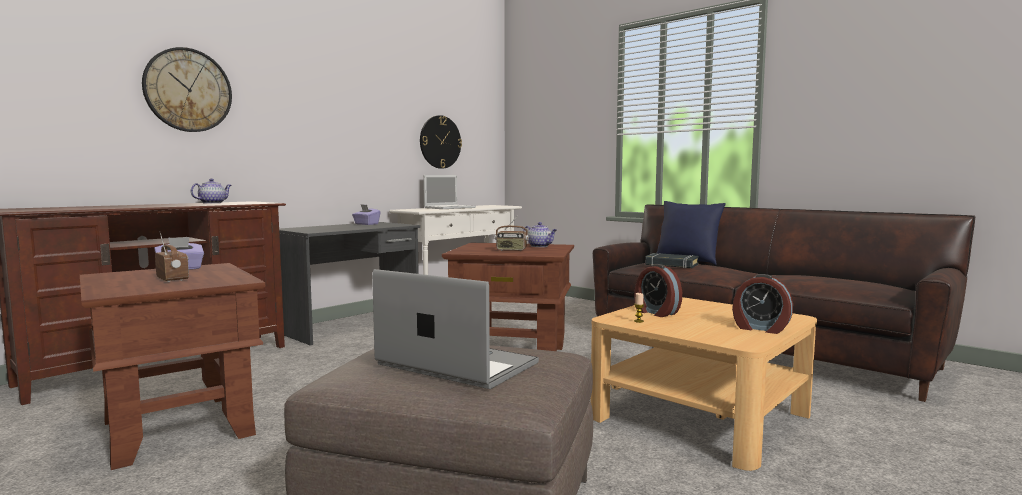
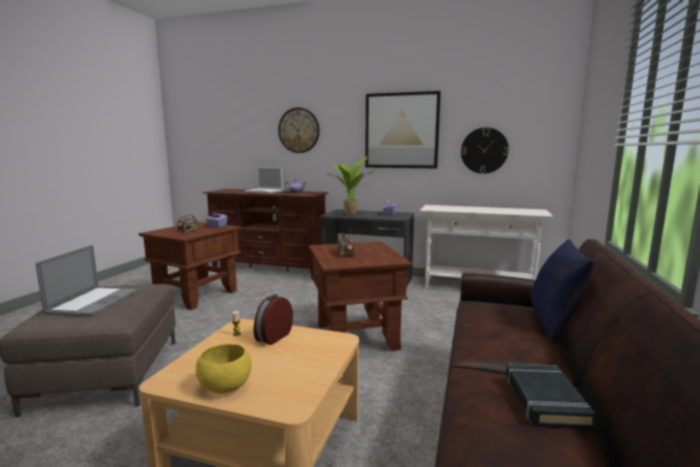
camera: 65 degrees right, 5 degrees up
(331, 228) = (350, 214): none -> potted plant
(355, 110) = (401, 131): none -> picture
(450, 208) = (473, 208): laptop -> laptop (264, 191)
(540, 246) = (381, 257): teapot -> none
(671, 265) = (497, 316): black book -> black book (544, 400)
(760, 328) = (225, 387): alarm clock -> yellow bowl

